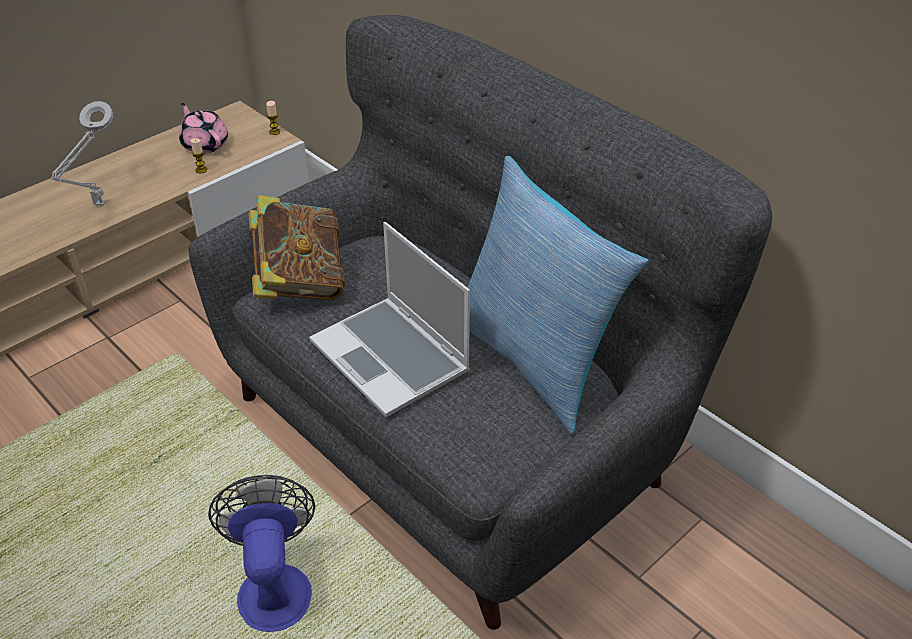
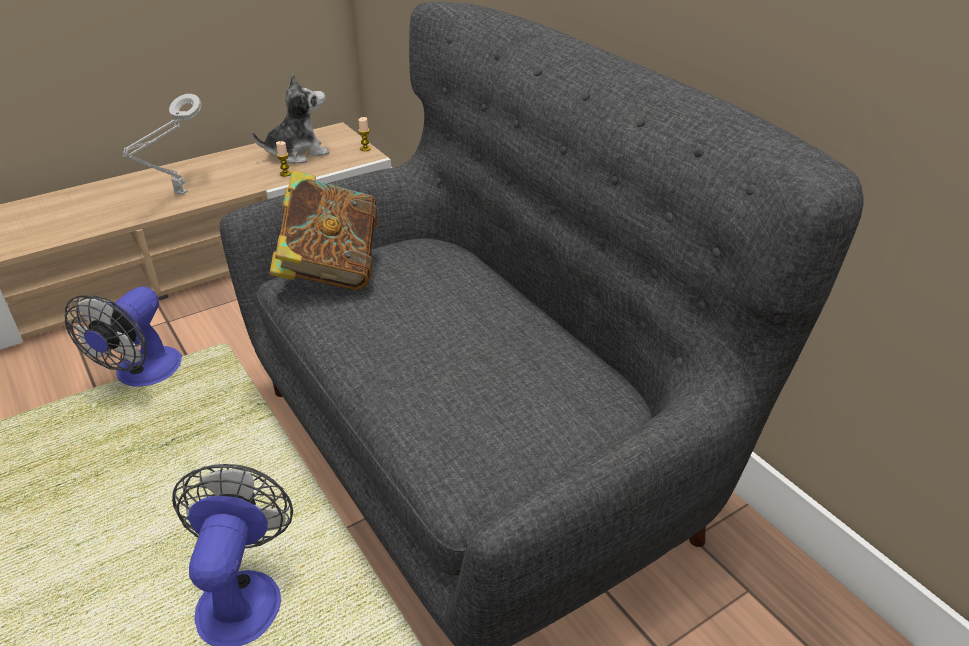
camera: 10 degrees right, 5 degrees down
(103, 396) = (142, 375): none -> fan
(205, 144) = (297, 153): pink teapot -> plush toy
(392, 358) = (402, 354): laptop -> none
(535, 359) = (563, 374): pillow -> none

